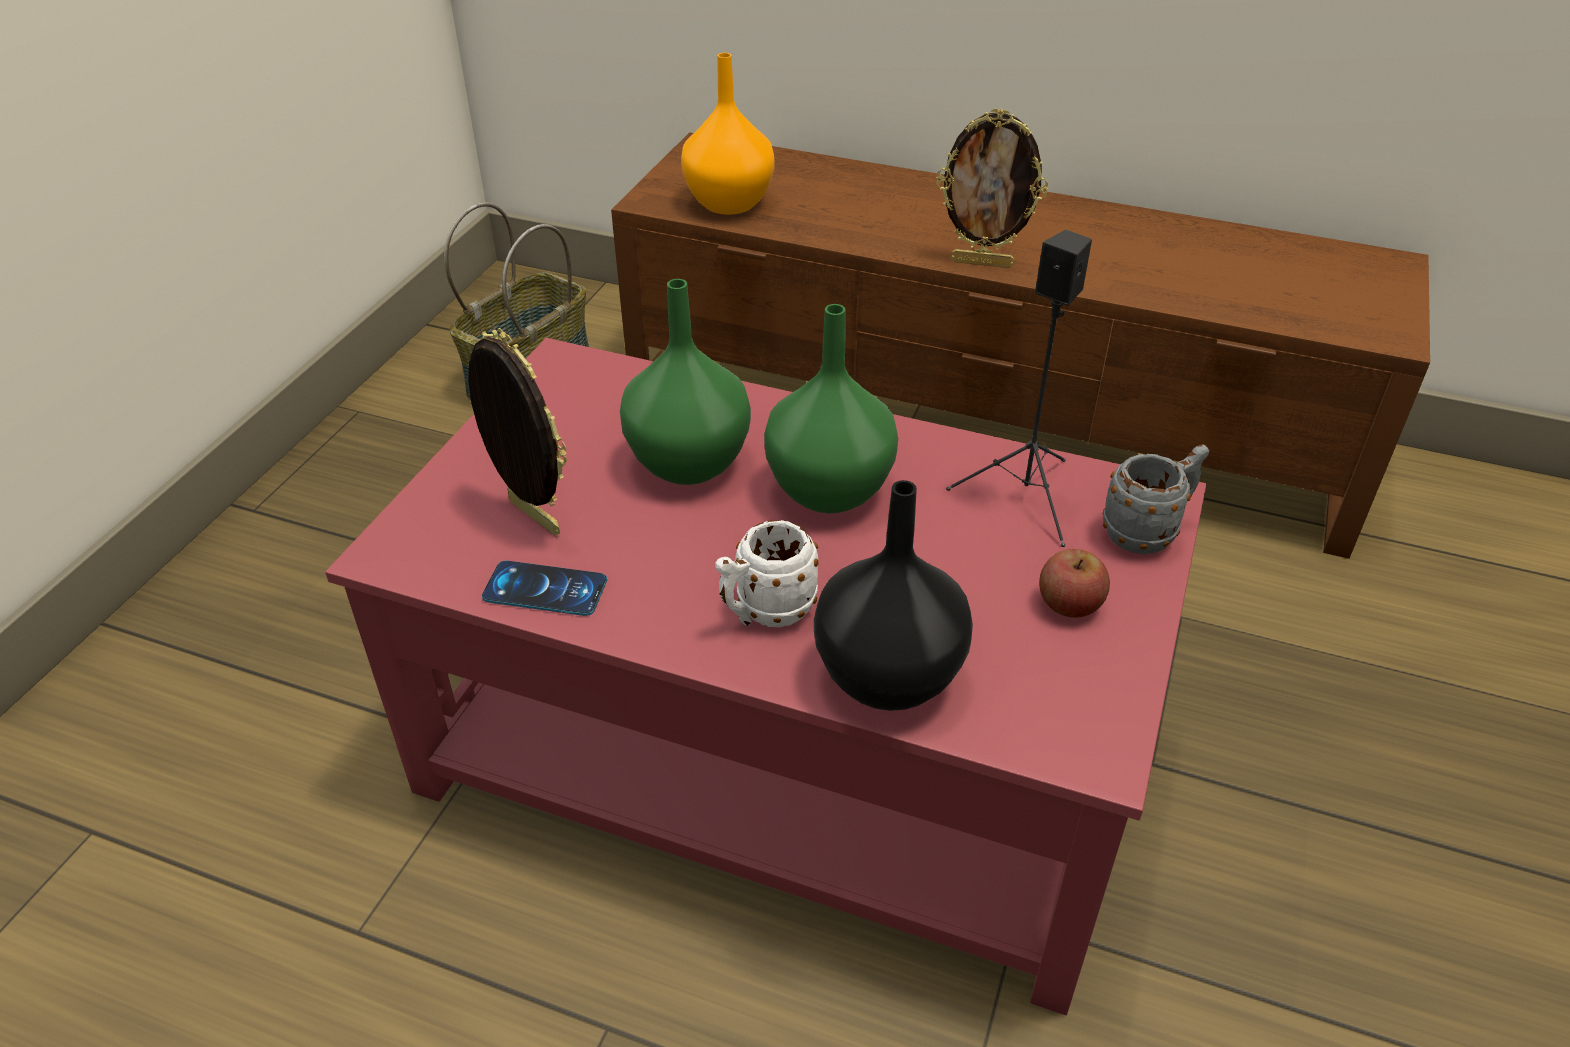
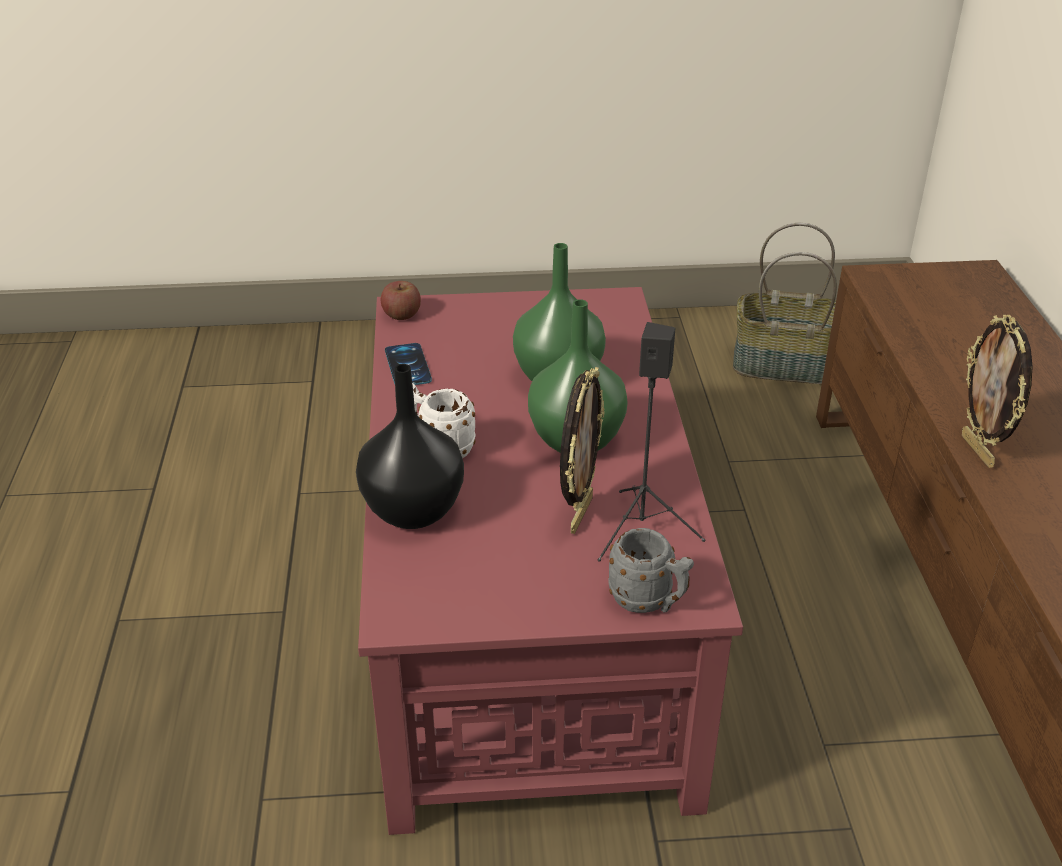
camera: 65 degrees right, 5 degrees down
(531, 518) = (463, 341): picture frame -> picture frame (579, 514)
(731, 203) = (914, 309): orange vase -> none
(1069, 604) = (536, 576): apple -> apple (401, 315)

